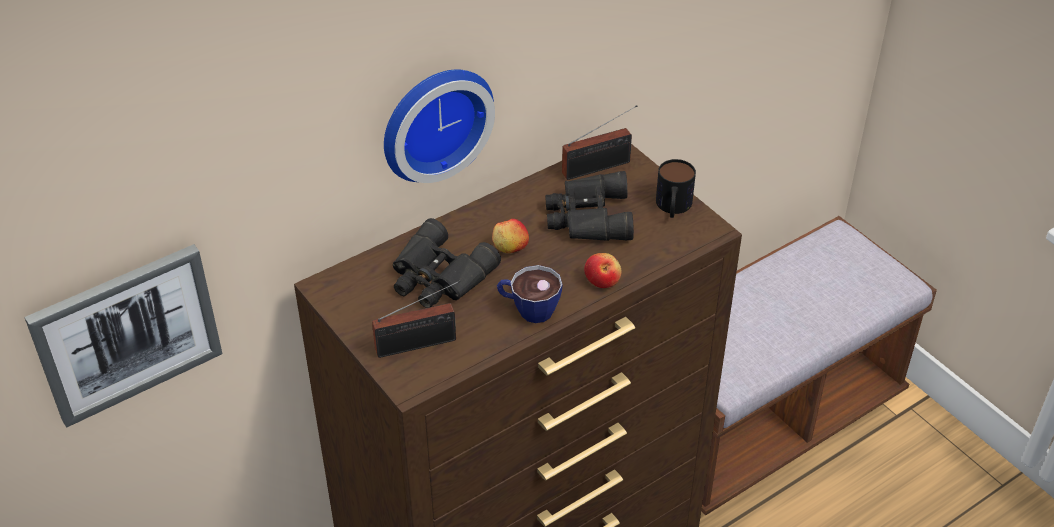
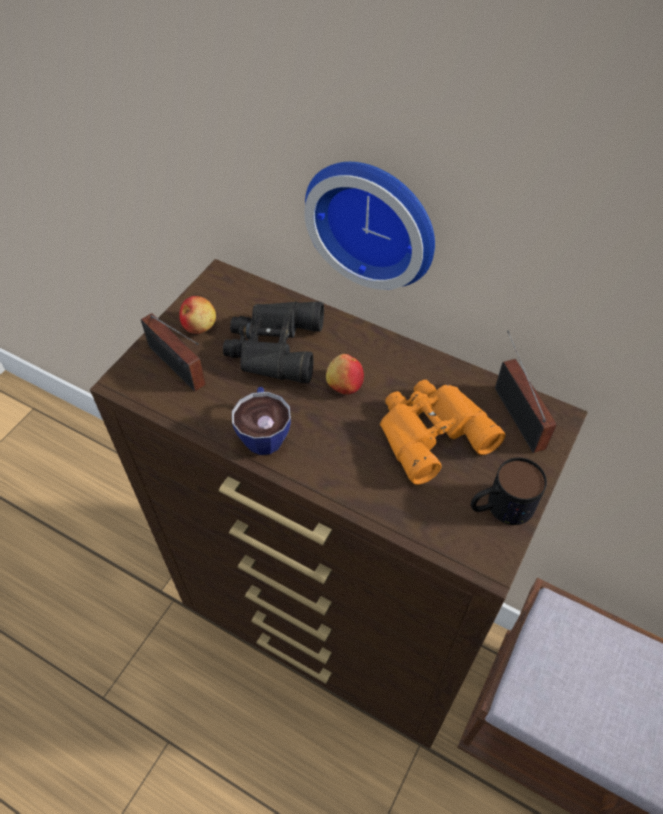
camera: 65 degrees right, 10 degrees up
(127, 333) = (98, 188): picture -> none
(587, 217) = (430, 431): black binoculars -> orange binoculars
(600, 167) = (518, 414): radio -> radio turned 150 degrees counterclockwise
(602, 280) = (340, 481): apple -> apple (200, 325)

